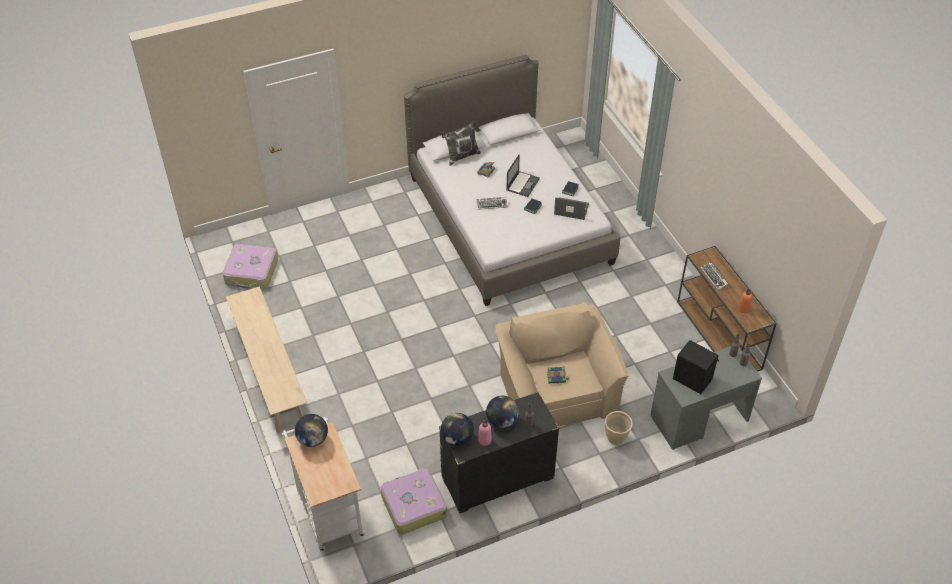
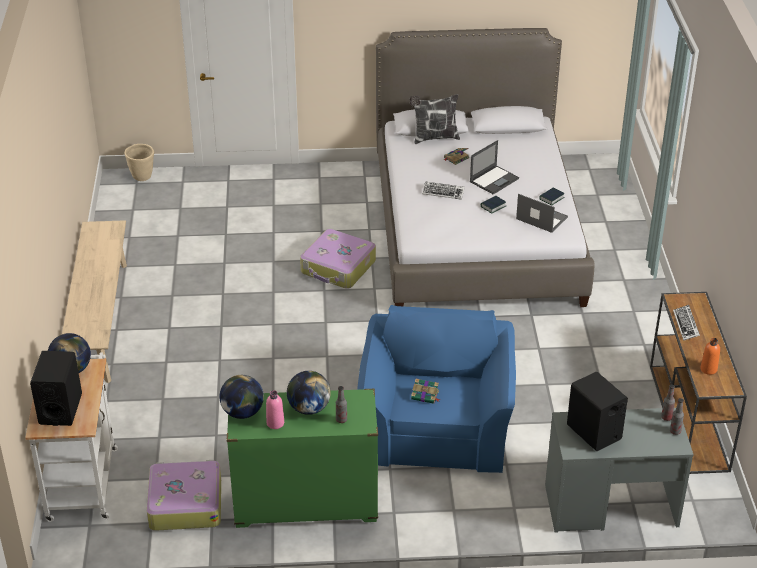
camera: 20 degrees right, 10 degrees down
(252, 272) = (140, 218): suitcase -> suitcase (338, 268)
(323, 475) = (60, 409): none -> black speaker
(497, 479) = (305, 503): black dresser -> green dresser
(556, 388) = (436, 423): beige armchair -> blue armchair
(616, 438) = (484, 499): beige planter -> beige planter (142, 177)

